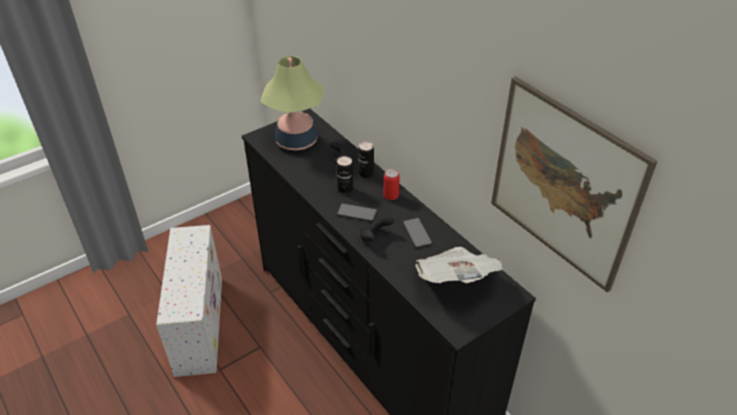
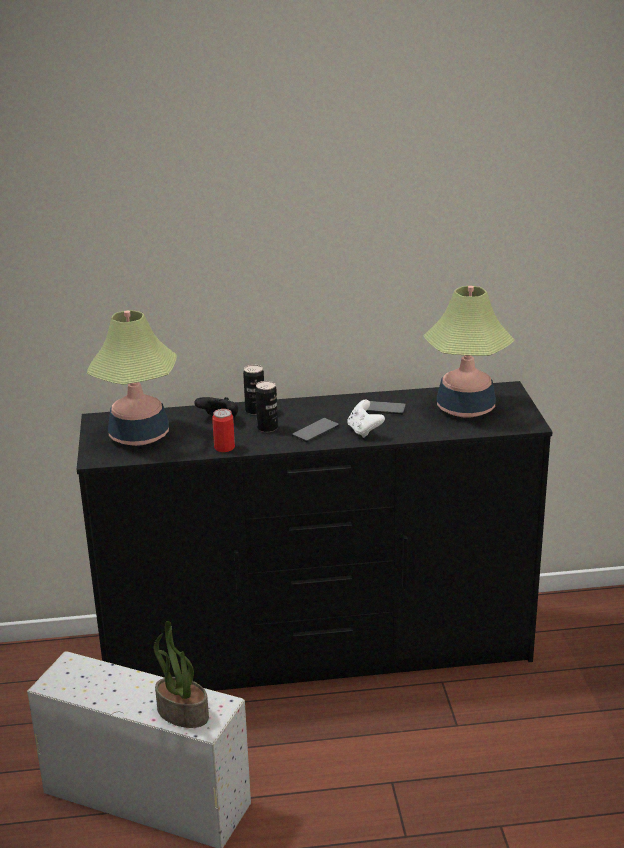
camera: 60 degrees left, 15 degrees down
(176, 298) = (181, 713): none -> potted plant
(374, 237) = (364, 431): black game controller -> white game controller
(391, 195) = (307, 406): can -> can (224, 448)
(455, 280) = (465, 408): newspaper -> table lamp
(563, 184) = (517, 239): picture -> none

